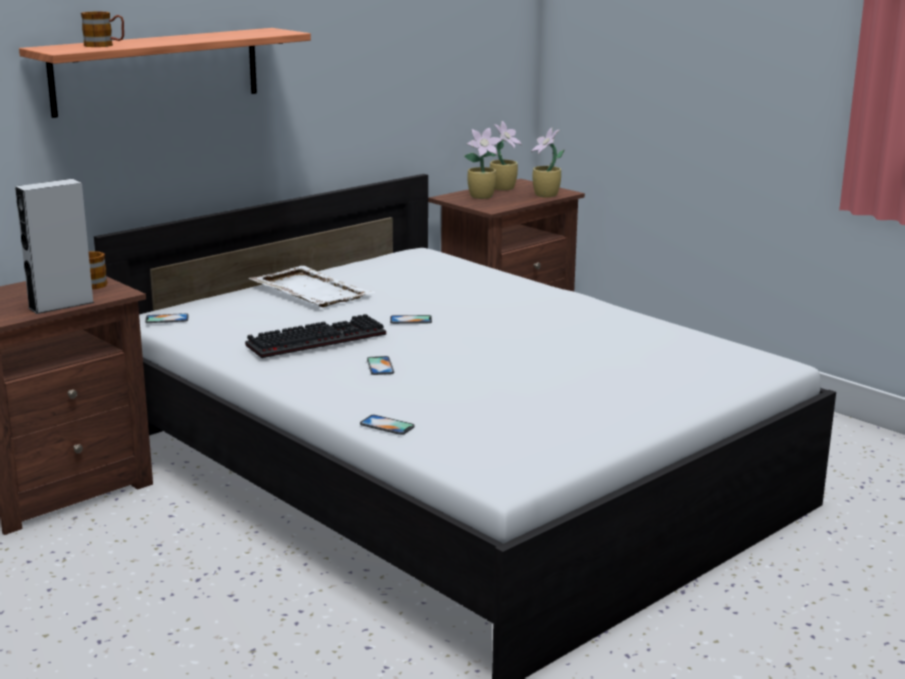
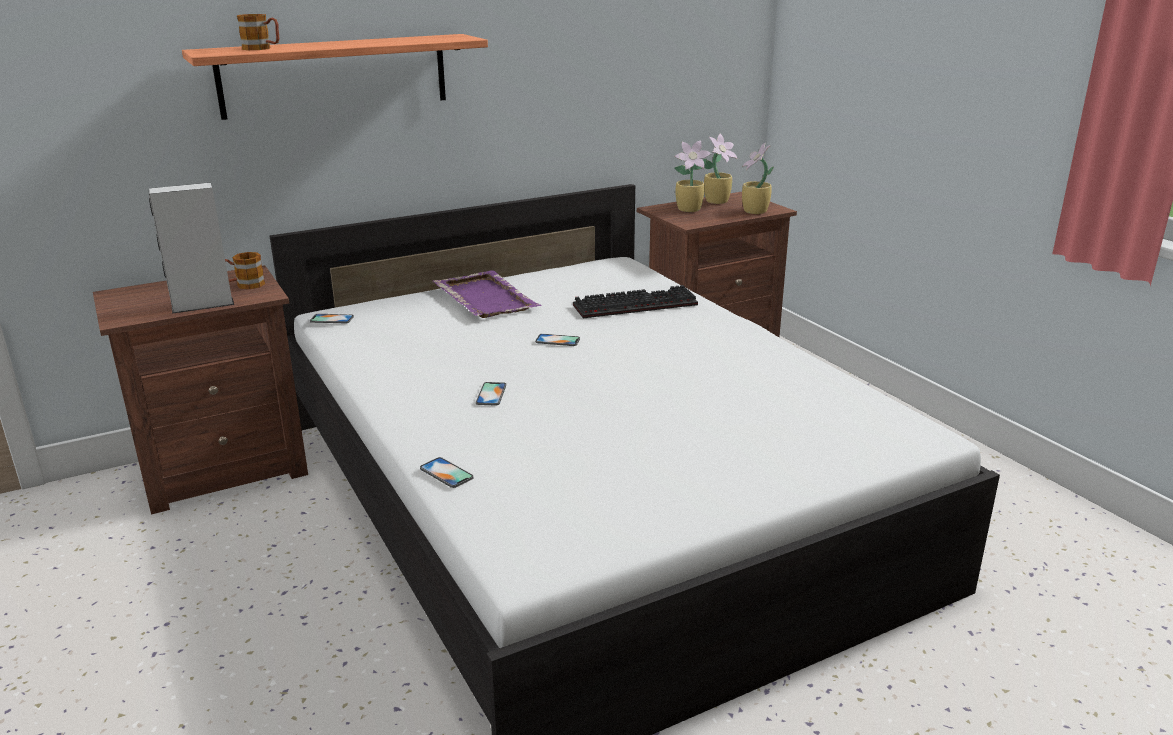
camera: 15 degrees right, 5 degrees up
(310, 290) = (485, 297): white tray -> purple tray
(317, 339) = (450, 355): keyboard -> keyboard (636, 304)

